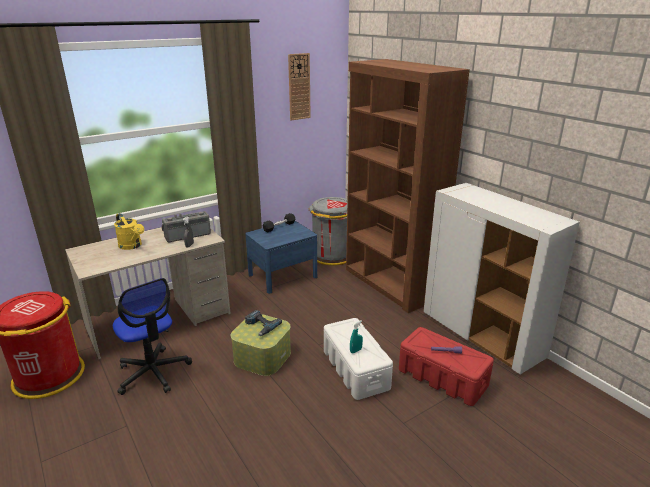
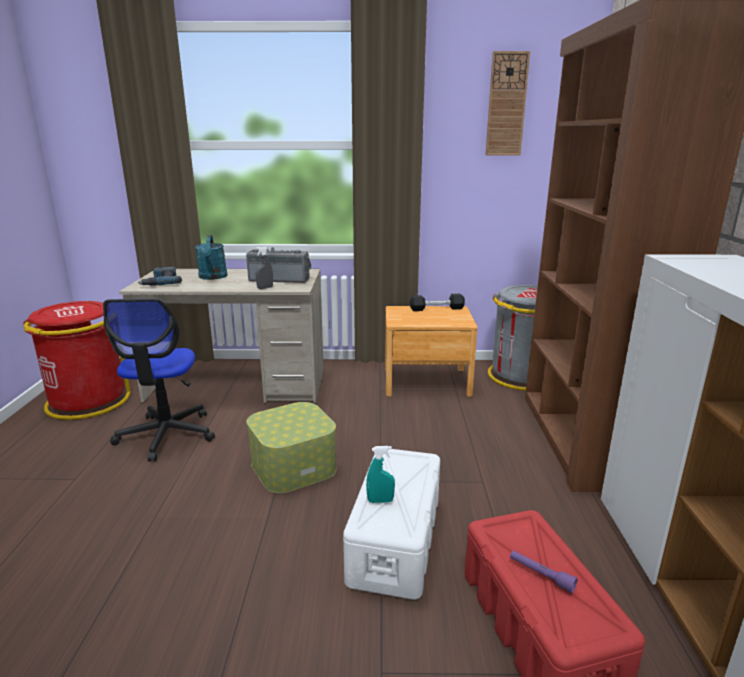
camera: 35 degrees right, 5 degrees down
(132, 246) = (212, 277): yellow watering can -> turquoise watering can
(260, 326) = (296, 418): power drill -> power drill (161, 282)
(282, 276) = (426, 381): blue nightstand -> brown nightstand

